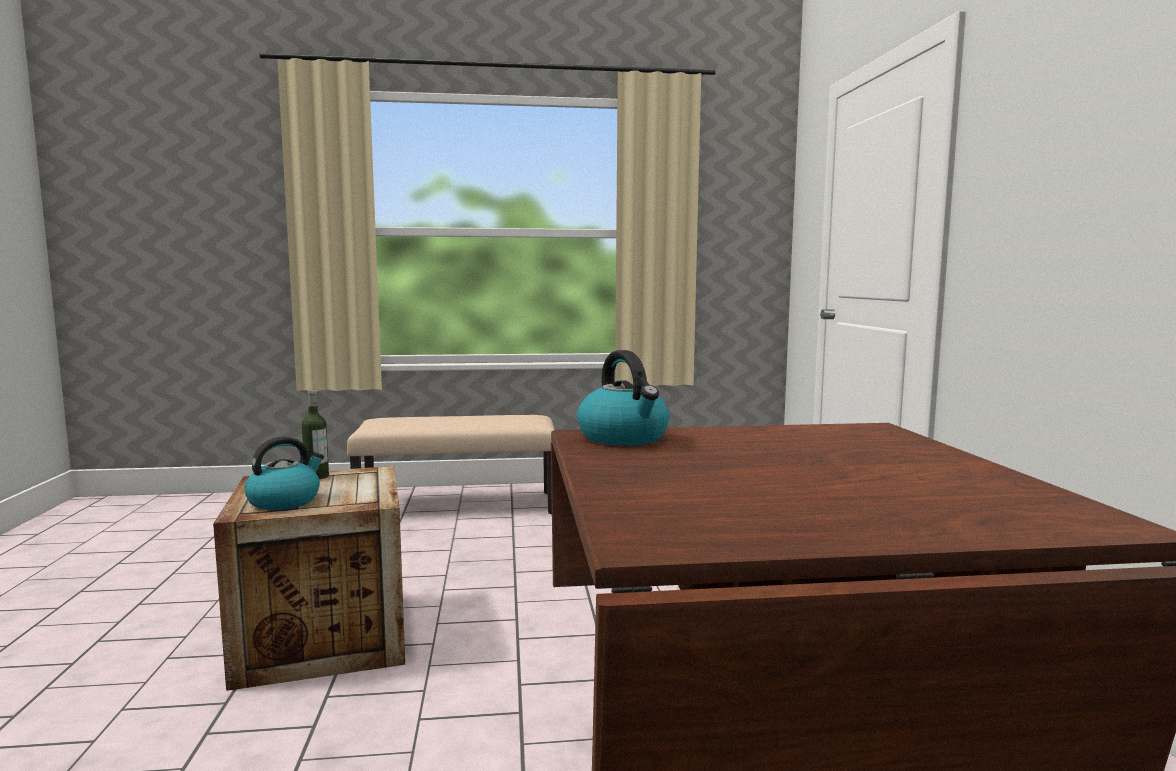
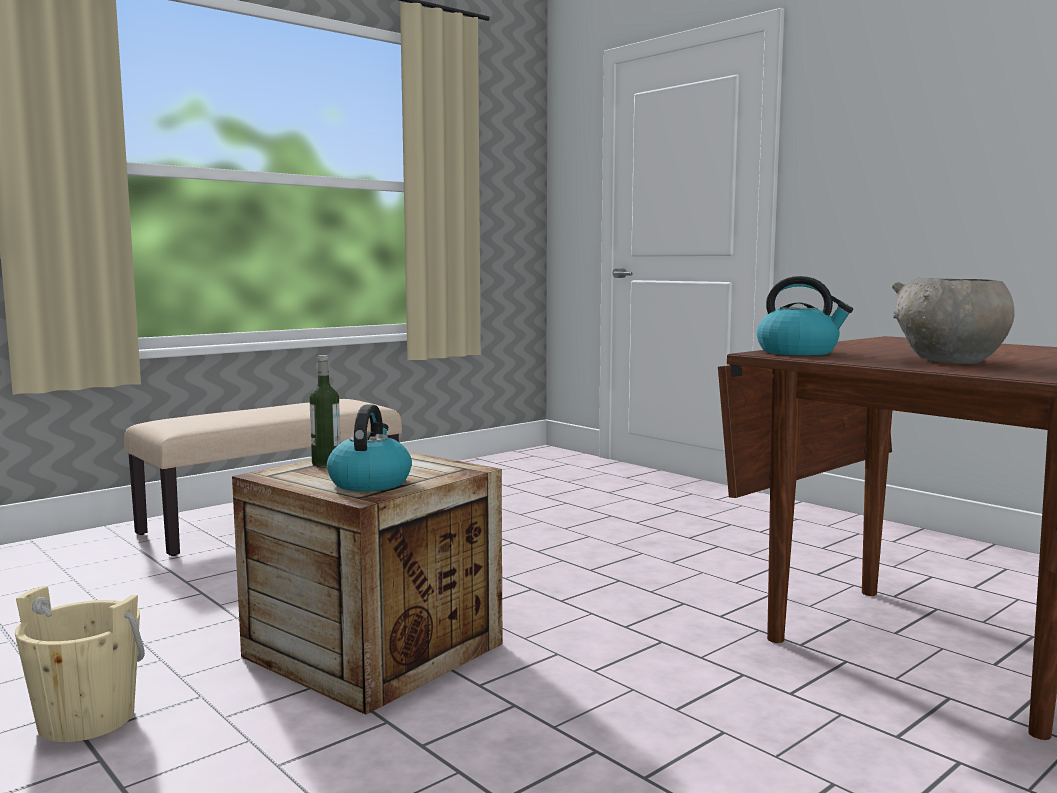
camera: 35 degrees left, 0 degrees up
(117, 630) = (86, 719): none -> beige bucket
(698, 481) = (950, 361): none -> grey bowl

